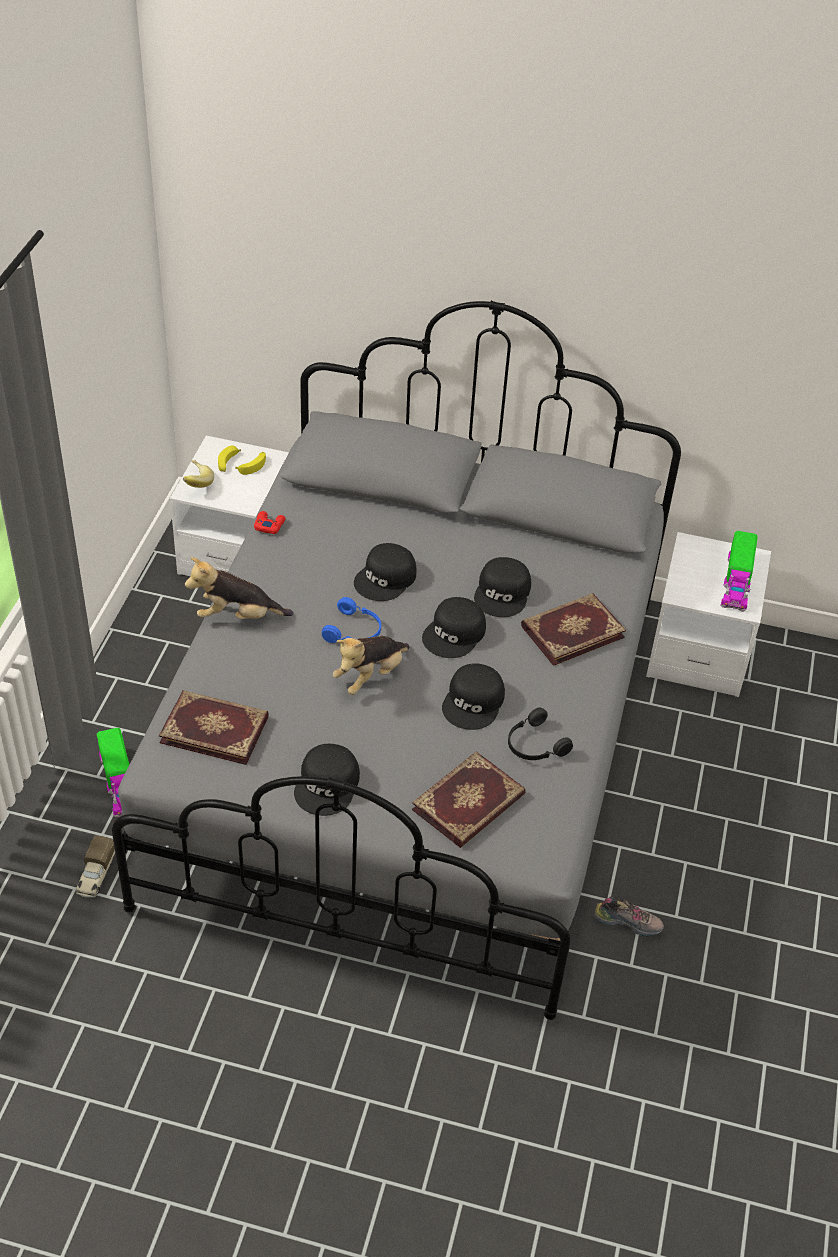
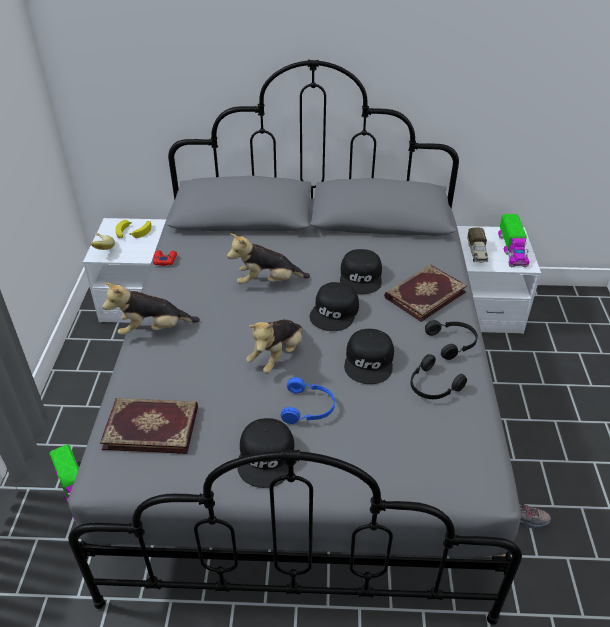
camera: 10 degrees left, 5 degrees down
(96, 875) = (65, 579): toy truck -> toy truck (477, 253)
(354, 631) = (253, 324): blue headphones -> blue headphones (309, 408)
(386, 579) = (267, 282): black cap -> plush toy
(469, 803) = (398, 448): book -> none
(580, 698) = (453, 343): none -> black headphones

